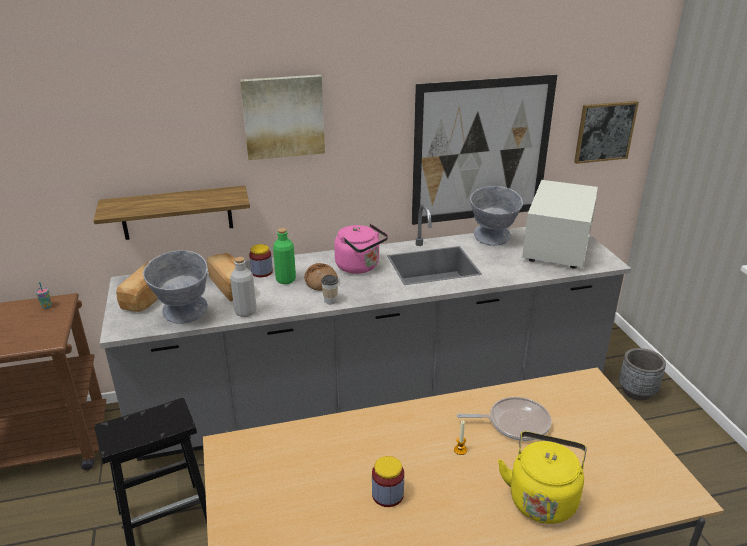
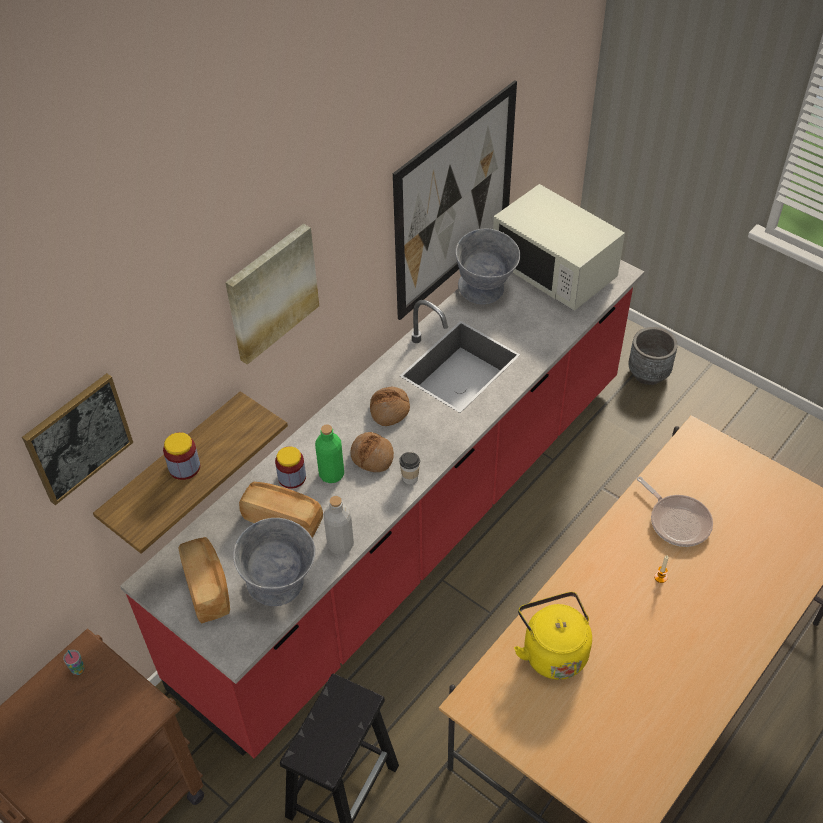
camera: 35 degrees left, 20 degrees up
(360, 267) = (389, 410): pink kettle -> bread
(373, 397) = (414, 525): grey counter -> red counter
(387, 494) = (646, 658): jar -> jar (184, 467)
(514, 423) = (677, 521): frying pan -> frying pan turned 90 degrees clockwise
(542, 498) = (753, 584): yellow kettle -> yellow kettle (552, 651)
(556, 246) = (554, 272): white microwave -> white microwave turned 150 degrees clockwise
(604, 131) = (556, 110): picture -> picture (78, 438)

